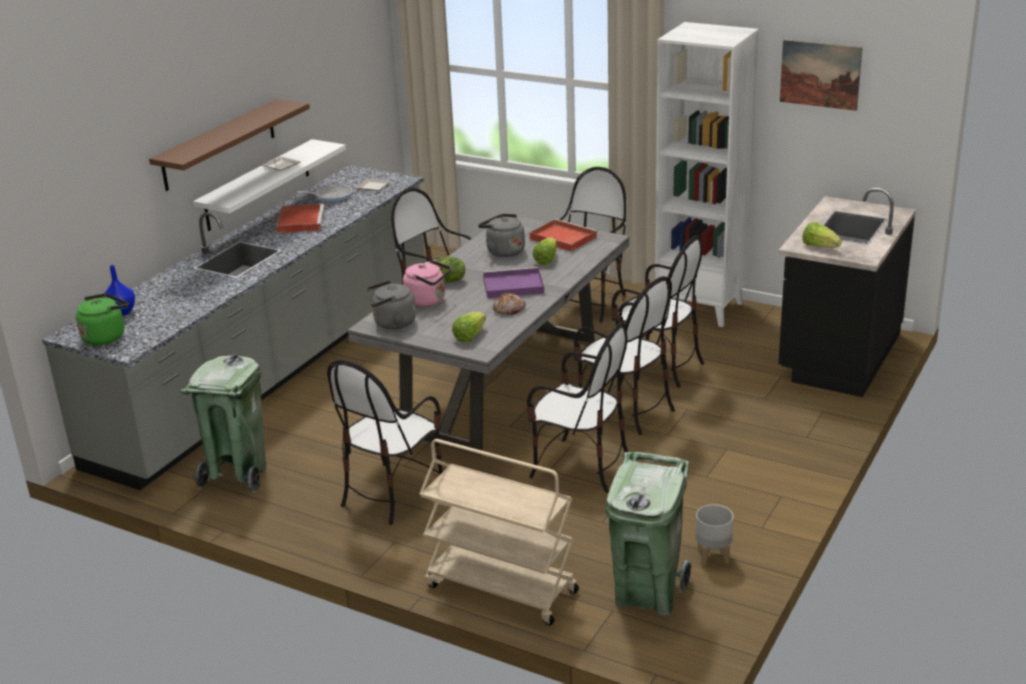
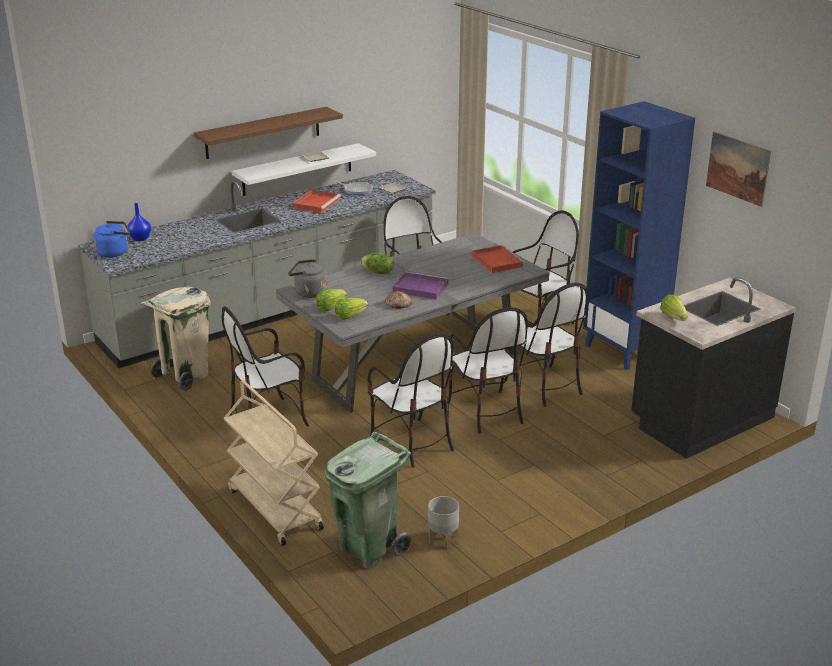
camera: 25 degrees right, 0 degrees up
(106, 336) = (114, 252): green kettle -> blue kettle
(237, 474) = (184, 376): green trash can -> beige trash can
(428, 301) = (350, 283): pink kettle -> none
(503, 251) = (442, 260): grey kettle -> none
(546, 259) = (466, 274): lettuce -> lettuce (330, 307)
(701, 308) = (624, 350): white bookcase -> blue bookcase

